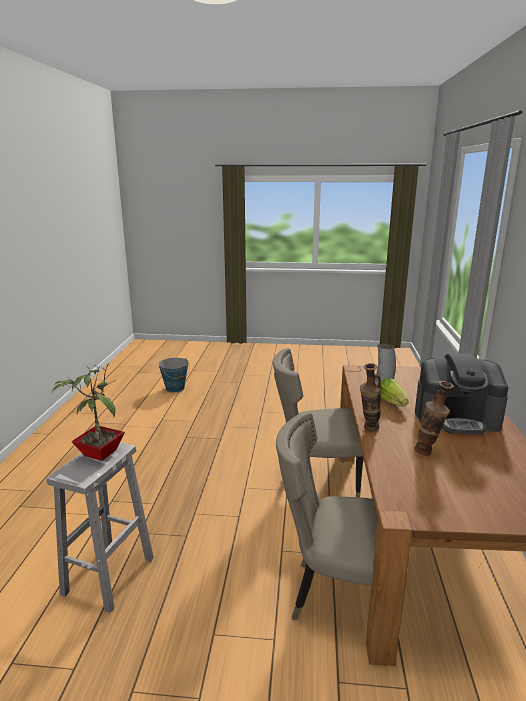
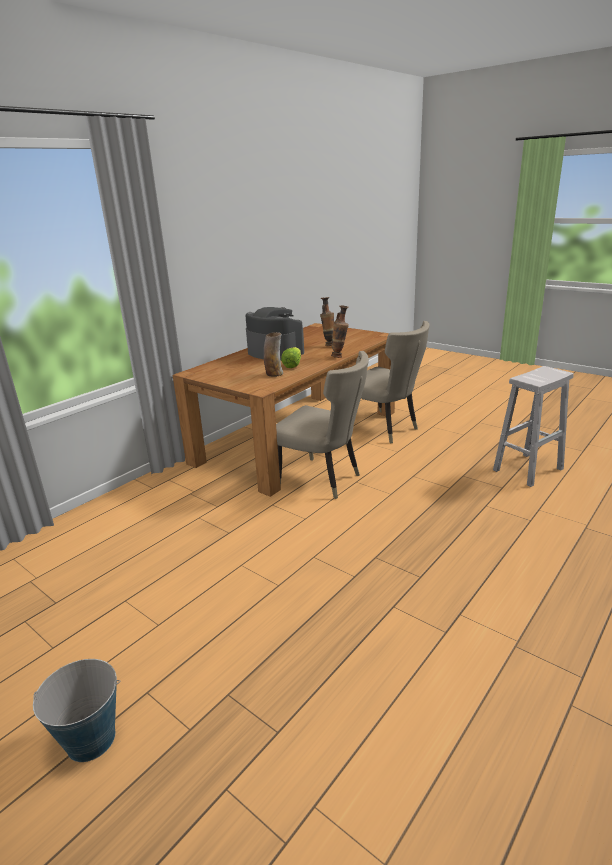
camera: 145 degrees left, 5 degrees up
(99, 453) = (538, 378): potted plant -> none
(175, 388) = (381, 742): bucket -> bucket (90, 739)

